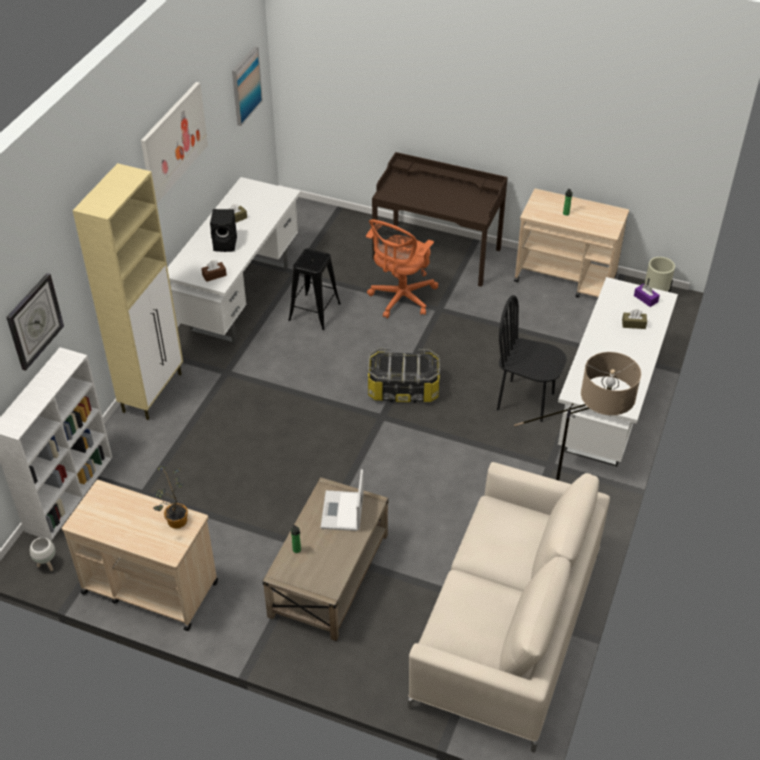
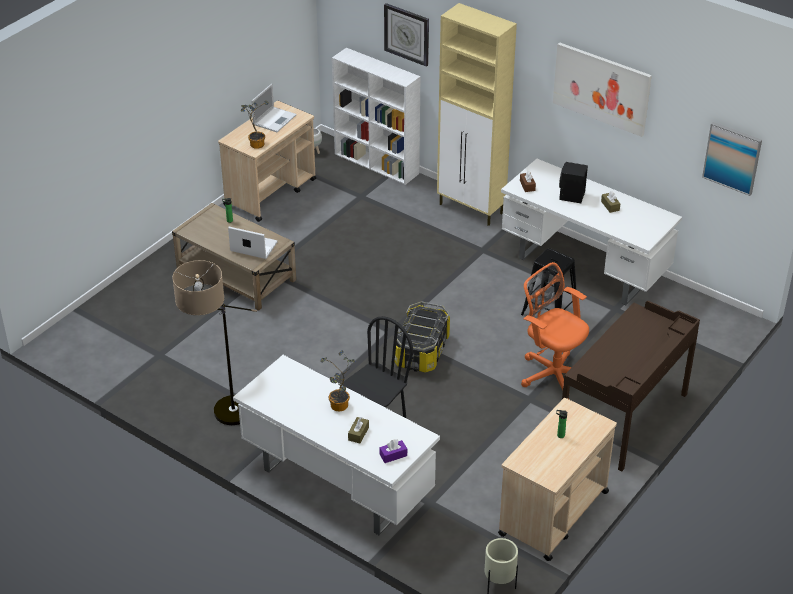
camera: 105 degrees right, 5 degrees down
(112, 518) = (275, 119): none -> laptop
(507, 628) = (137, 356): beige sofa -> none
(608, 343) = (339, 407): none -> potted plant

